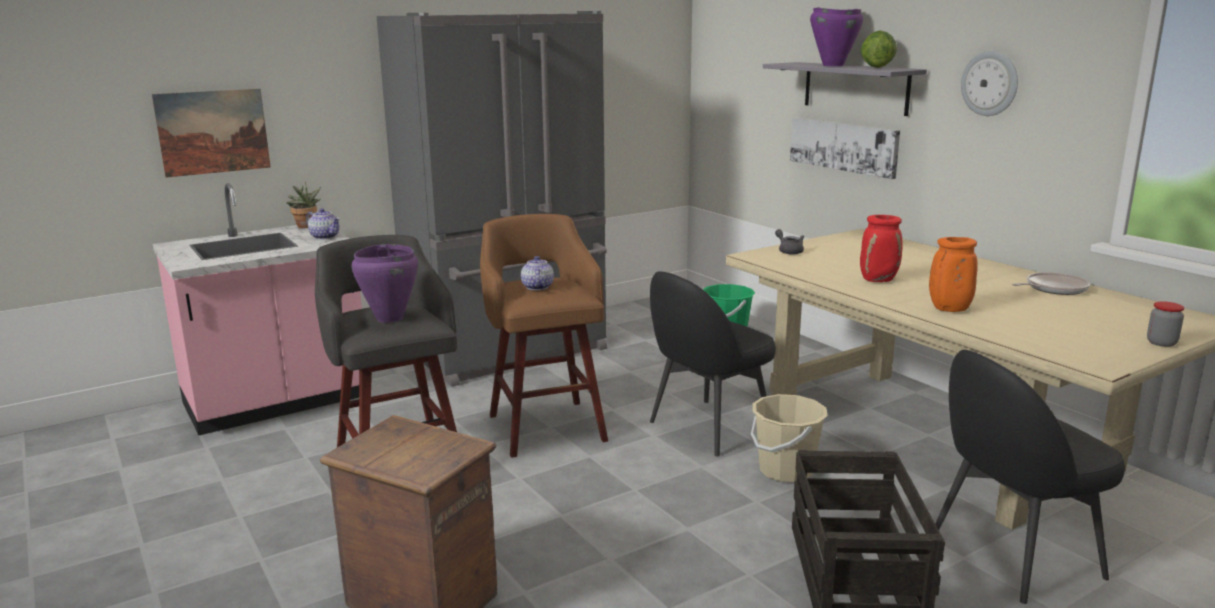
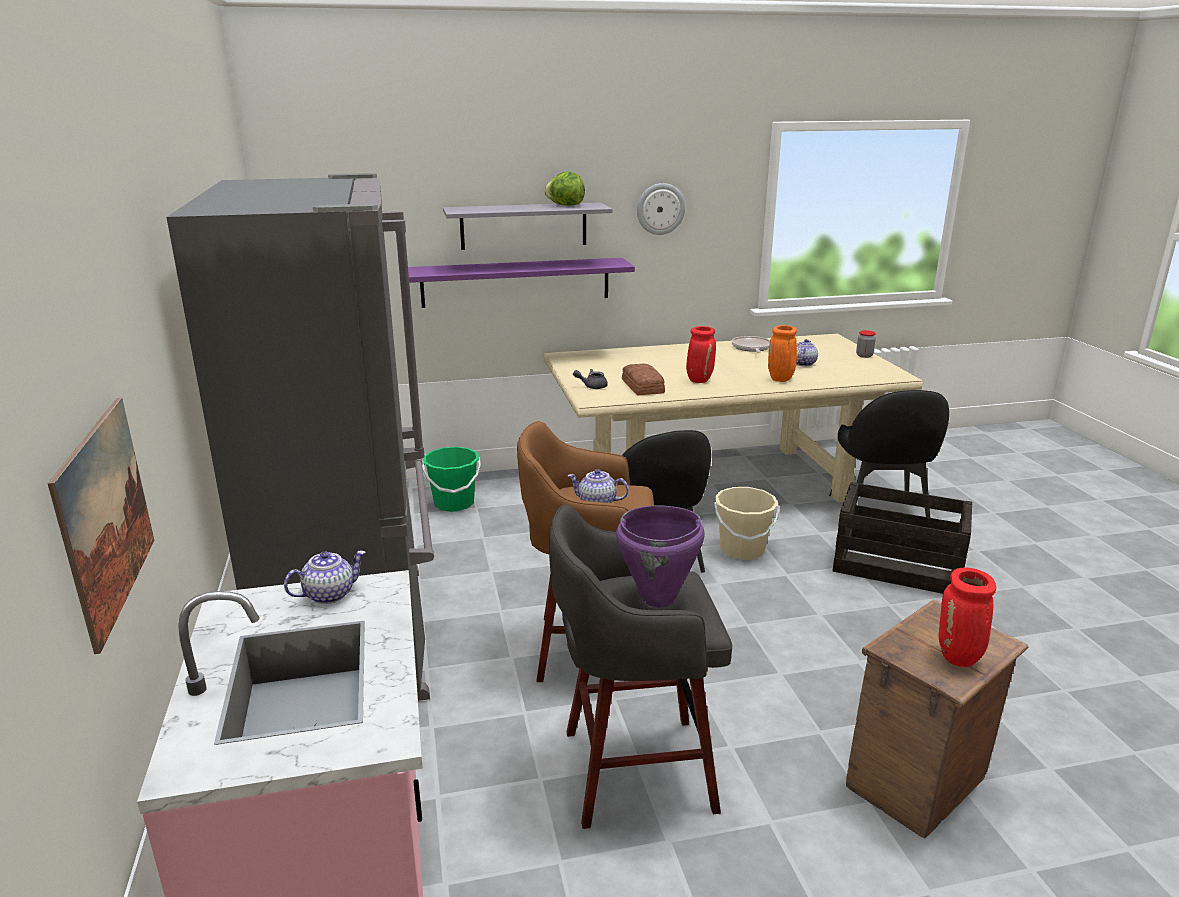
camera: 70 degrees left, 5 degrees up
(306, 227) = (229, 609): potted plant -> none
(386, 453) = (959, 658): none -> red vase
(817, 264) = (642, 387): none -> bread
(832, 65) = (518, 207): purple cooking pot -> none
(843, 146) = (516, 282): picture -> purple shelf
(1041, 315) = (803, 363): none -> teapot

